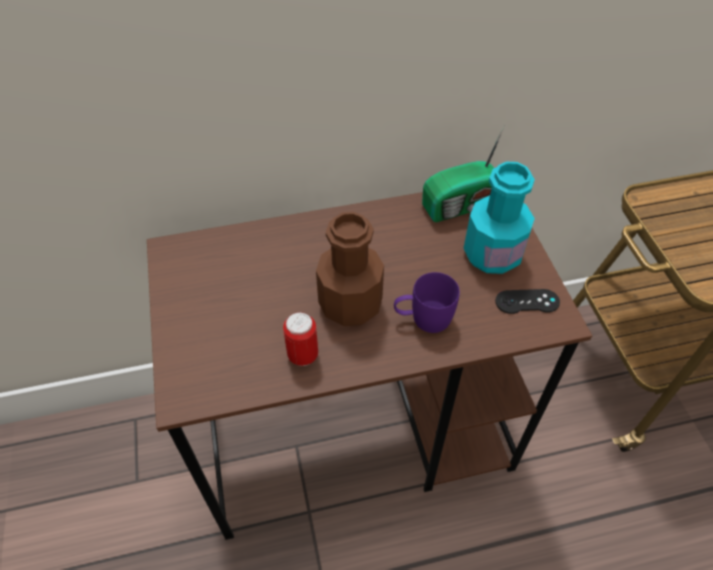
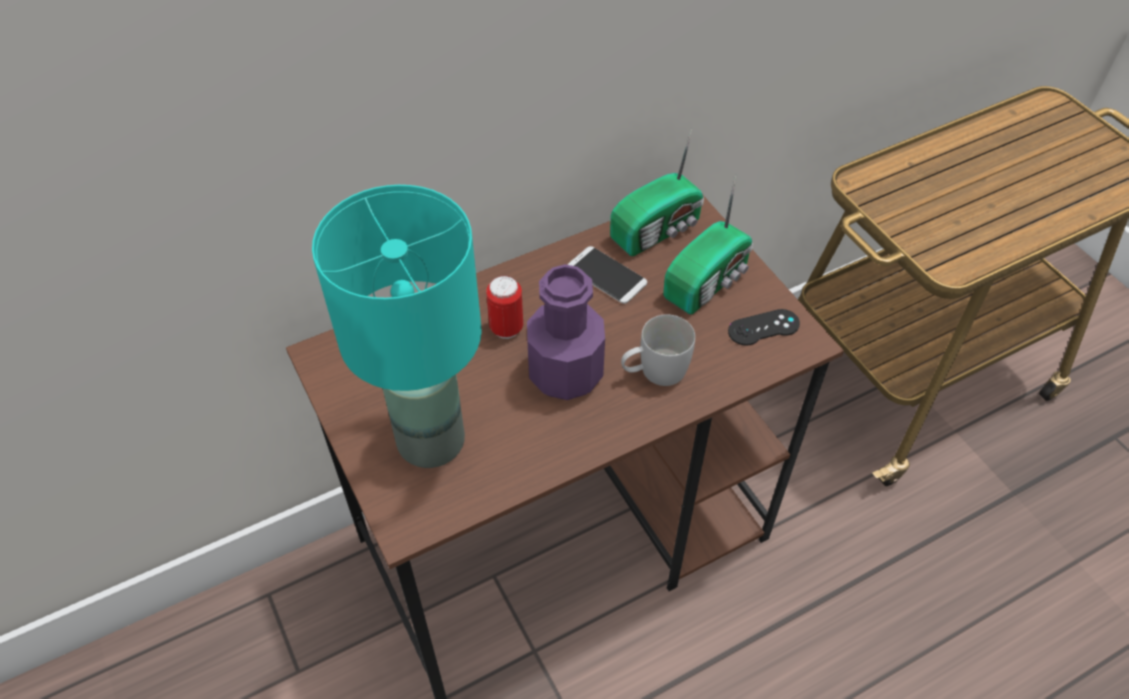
camera: 15 degrees left, 0 degrees up
(227, 333) = (431, 438): none -> turquoise table lamp
(303, 355) = (531, 444): can -> can (506, 328)
(350, 304) = (565, 373): brown bottle -> purple bottle
(409, 233) = (606, 275): none -> phone
(423, 318) = (654, 372): purple mug -> white mug
(492, 254) = (709, 281): turquoise bottle -> radio

